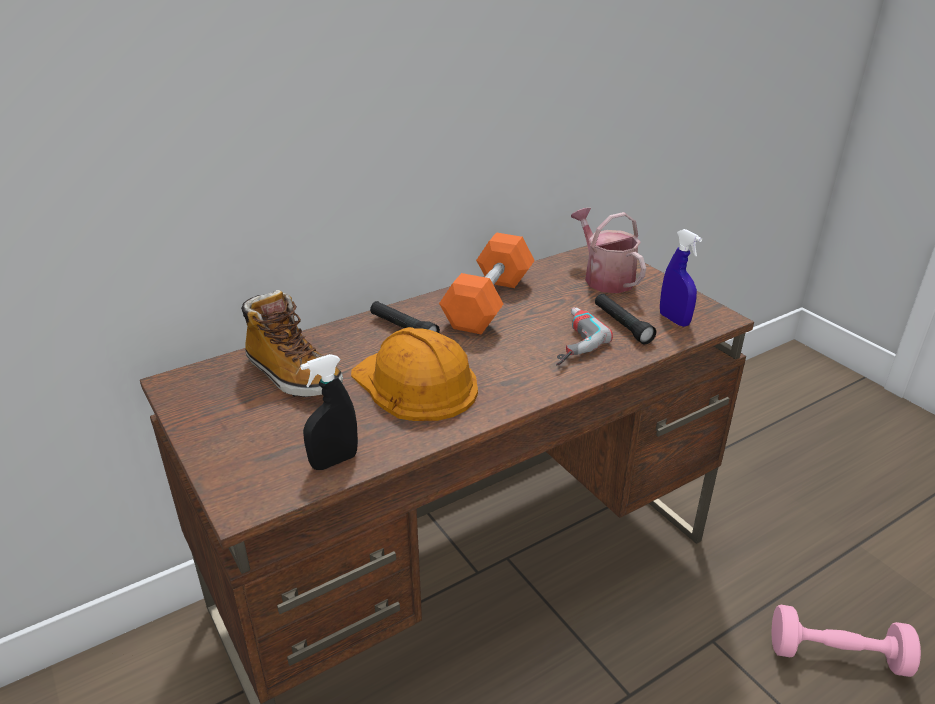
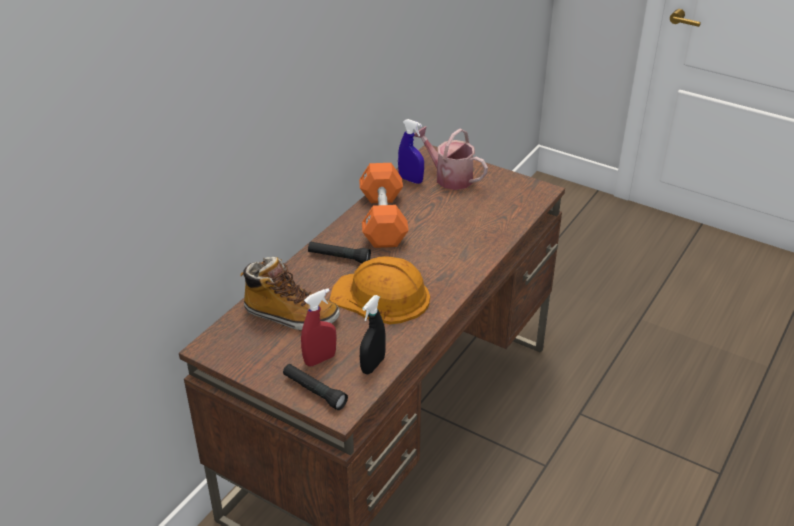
camera: 25 degrees left, 5 degrees up
(278, 434) = (320, 359): none -> red spray bottle
(567, 341) = (457, 236): power drill -> none
(622, 325) = (485, 213): black flashlight -> black flashlight (314, 391)
(674, 320) = (515, 200): blue spray bottle -> blue spray bottle (410, 180)
(836, 655) = (655, 395): pink dumbbell -> none

